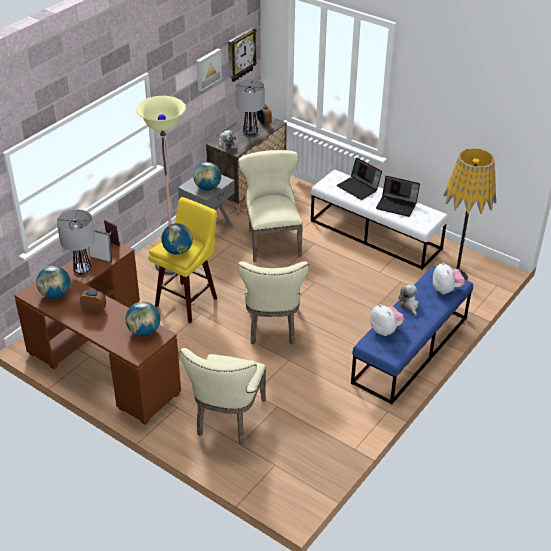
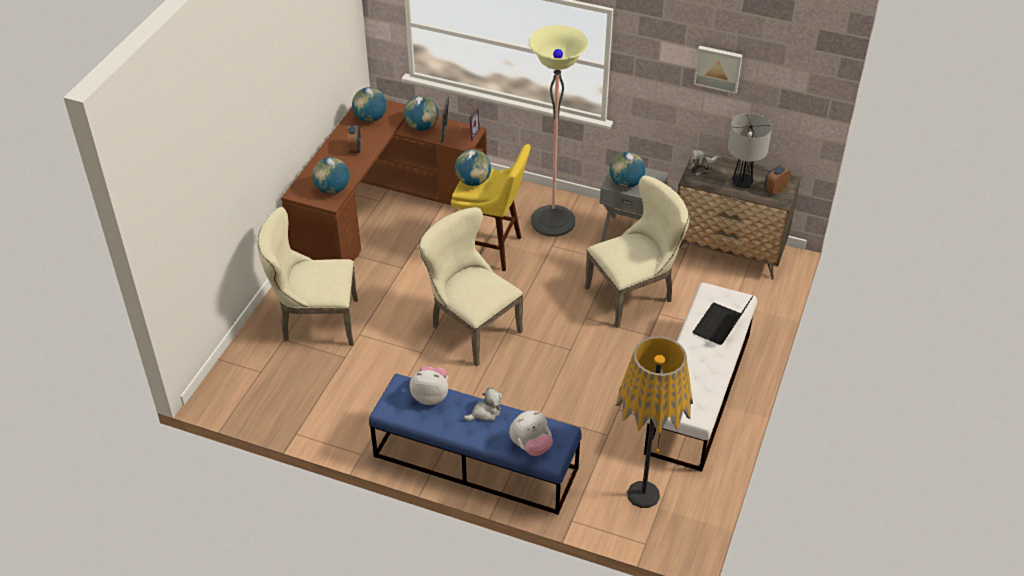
camera: 75 degrees right, 5 degrees up
(82, 269) = (422, 127): table lamp -> globe
(240, 54) = (787, 89): wall clock -> none
(272, 328) = (470, 328): beige chair -> beige chair turned 60 degrees clockwise
(385, 330) = (431, 396): plush toy -> plush toy turned 120 degrees counterclockwise
(397, 205) = (699, 372): laptop -> none

